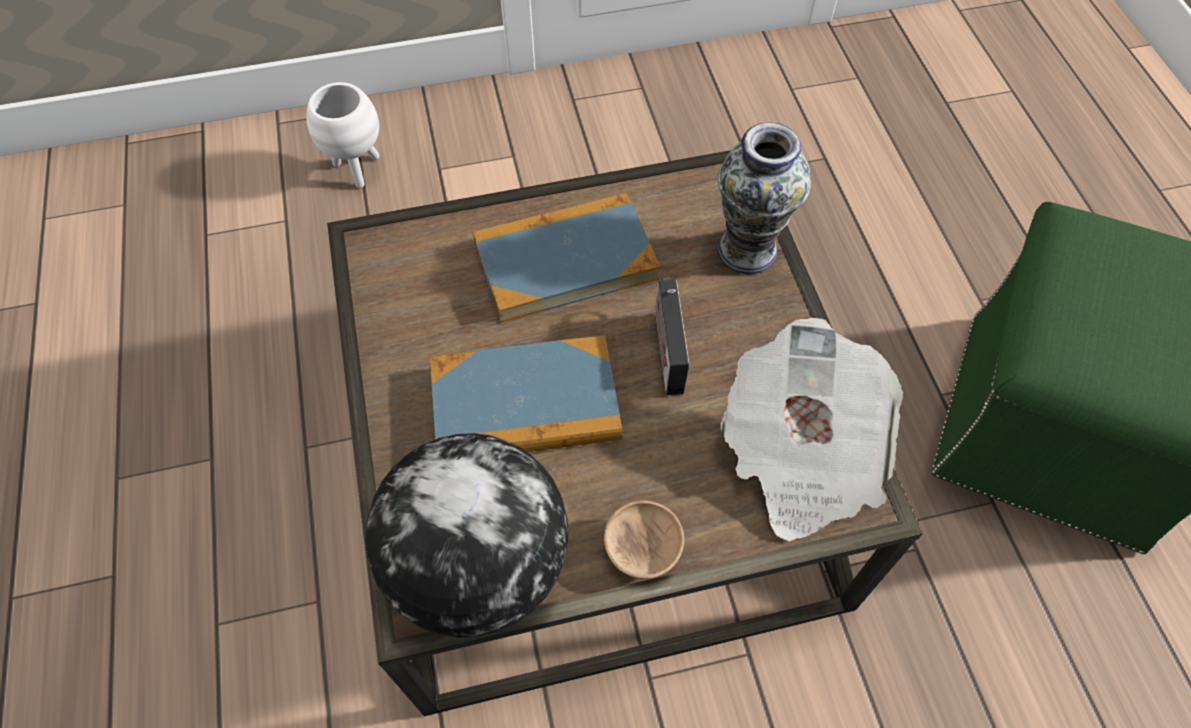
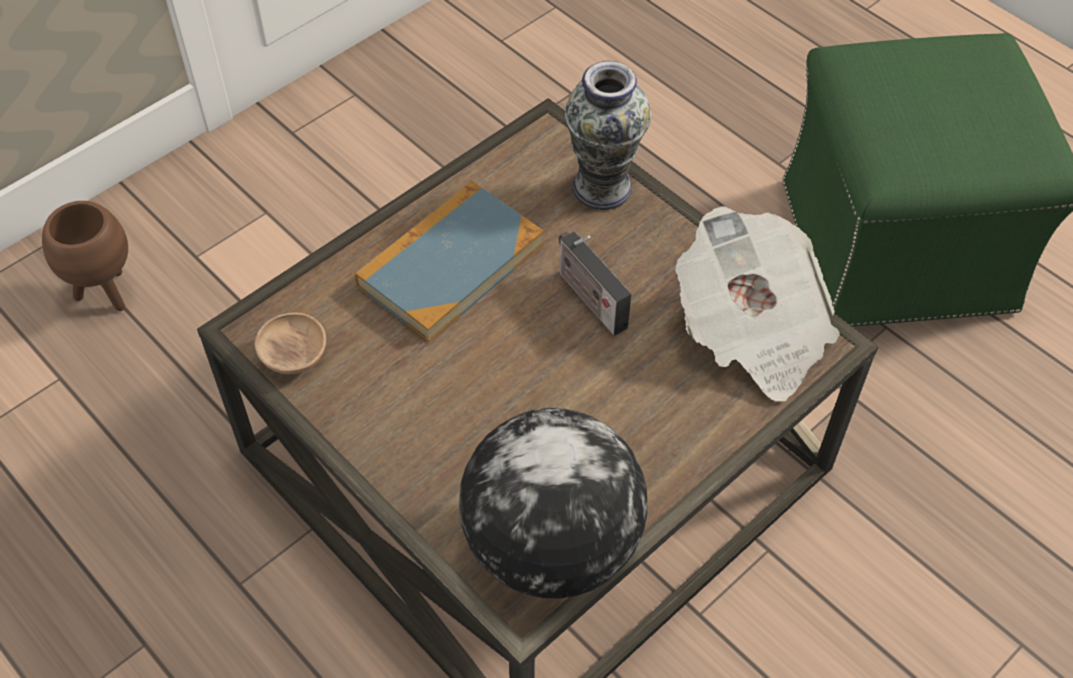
camera: 30 degrees left, 5 degrees down
(358, 169) = (105, 293): white planter -> brown planter
(525, 404) = (500, 399): book -> none
(642, 547) = (676, 463): brown bowl -> brown bowl (294, 355)

